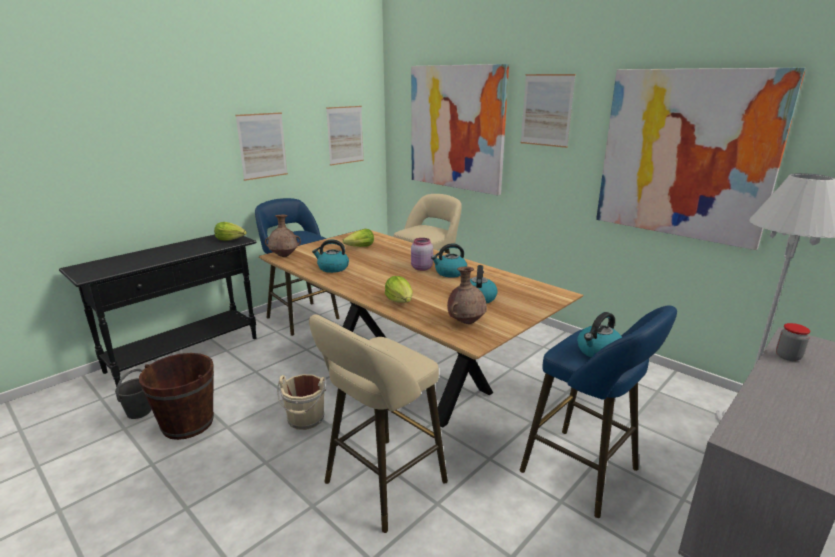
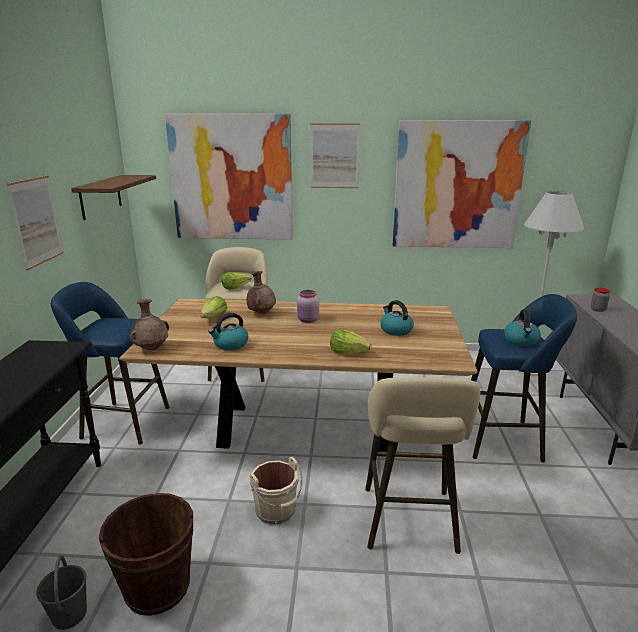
camera: 40 degrees left, 0 degrees up
(231, 239) = (56, 350): lettuce -> lettuce (235, 287)
(345, 135) = (100, 196): picture -> brown shelf
(450, 273) = (337, 317): kettle -> none
(466, 322) = (424, 351): brown vase -> brown vase (261, 313)

